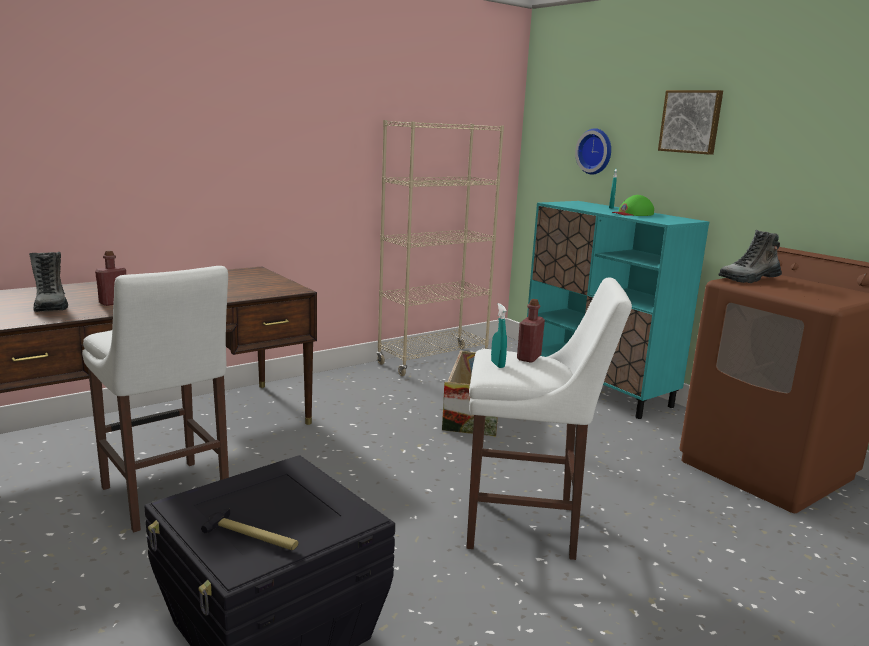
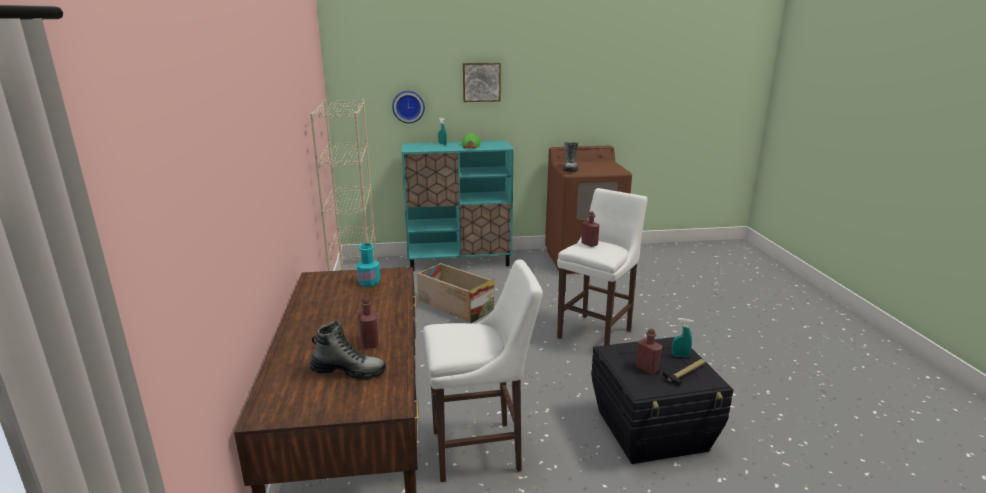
camera: 60 degrees left, 5 degrees up
(252, 502) = (647, 368): none -> red bottle
(256, 285) = (369, 282): none -> turquoise bottle
(497, 364) = (595, 252): turquoise spray bottle -> turquoise spray bottle (680, 356)

